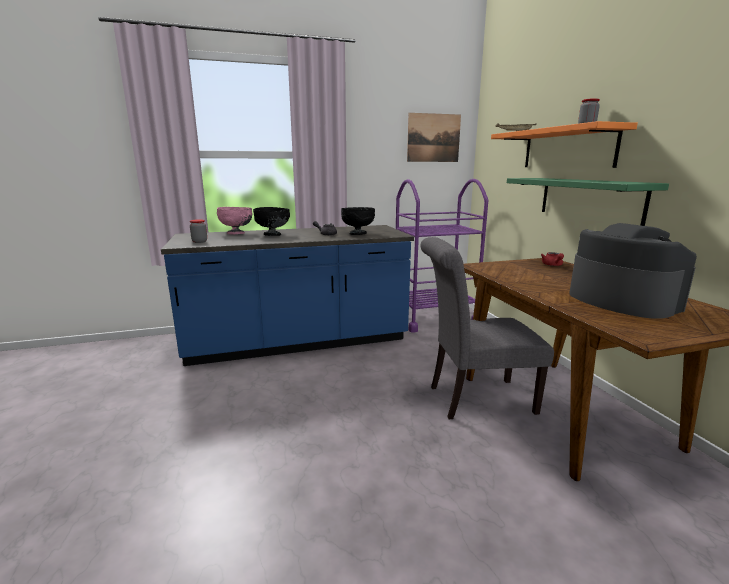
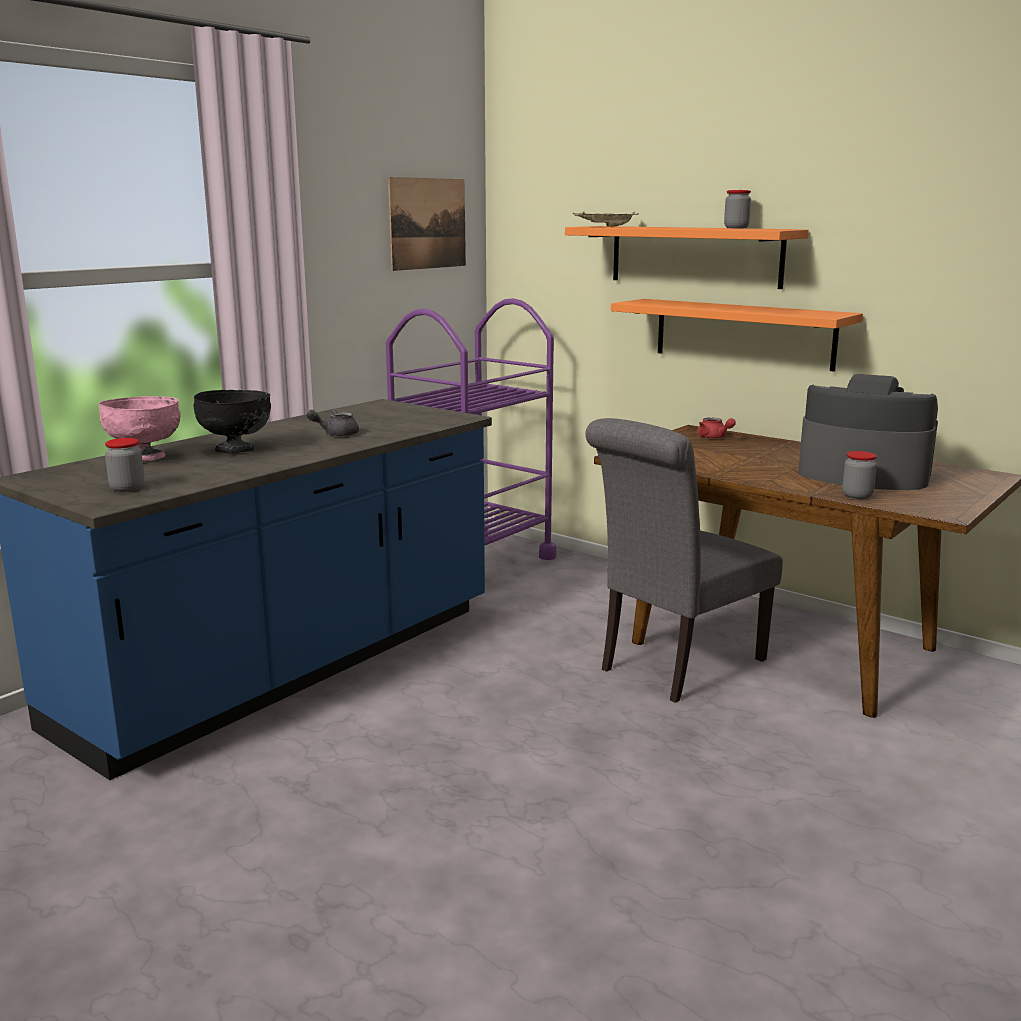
camera: 35 degrees left, 0 degrees up
(358, 234) = (391, 425): black bowl -> none
(586, 312) = (857, 496): none -> jar
(589, 199) = (743, 333): green shelf -> orange shelf

